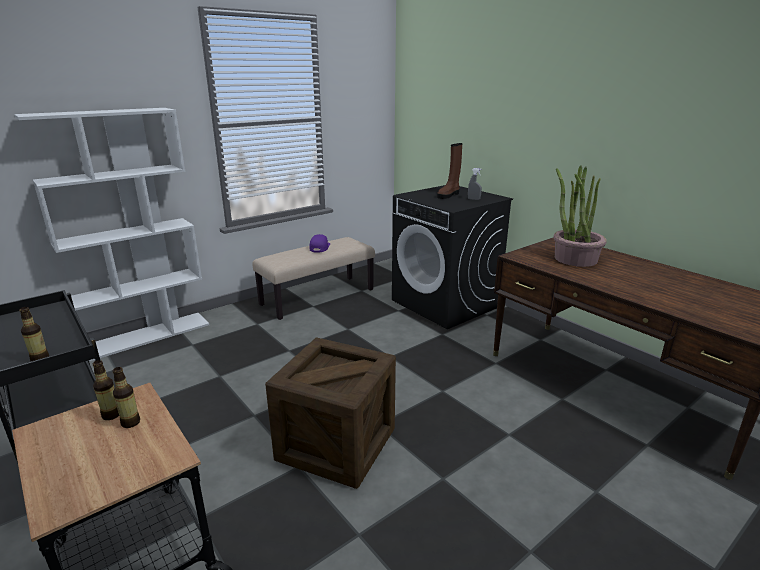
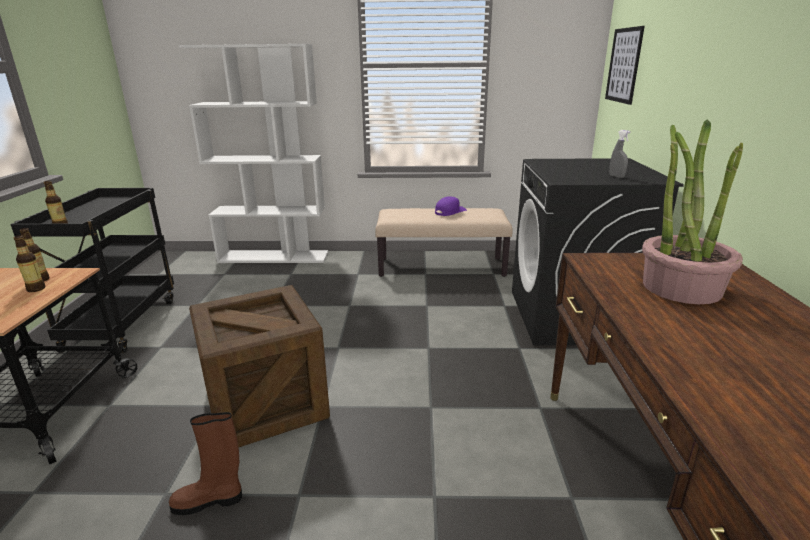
camera: 40 degrees right, 0 degrees up
(422, 117) = (624, 65): none -> picture
(448, 195) = (593, 168): brown boot -> brown boot (209, 501)

